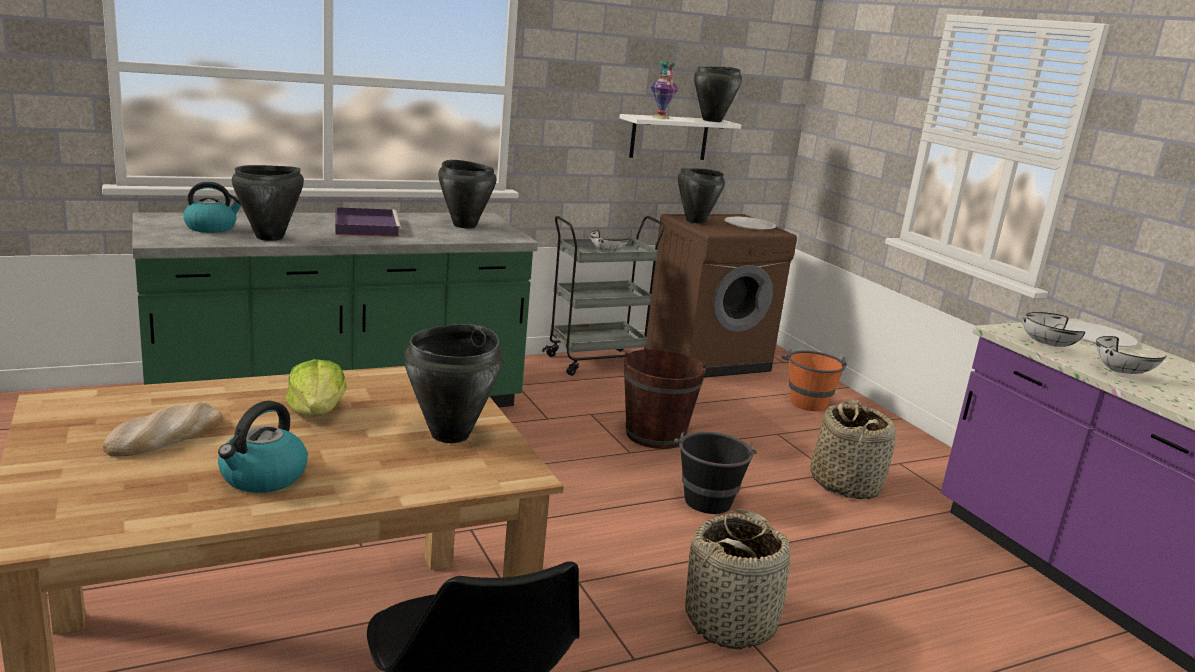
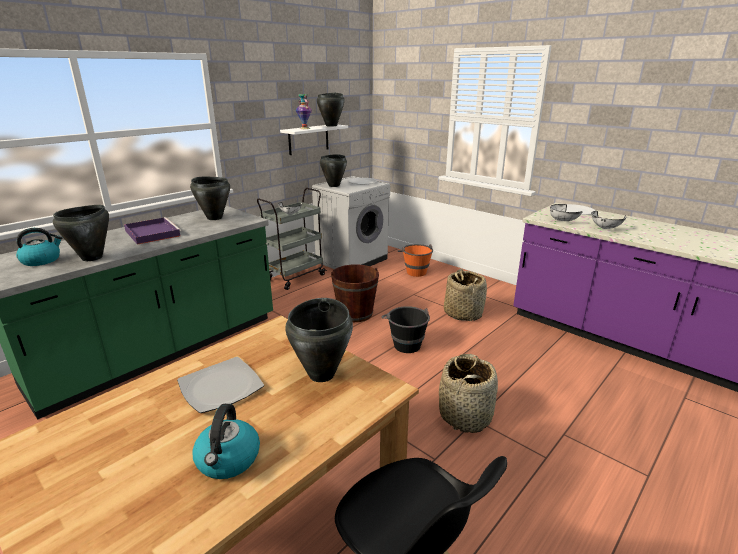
camera: 20 degrees left, 5 degrees up
(165, 436) = (125, 450): bread -> none
(317, 412) = (221, 386): lettuce -> plate
(708, 360) = (353, 261): brown washing machine -> white washing machine

